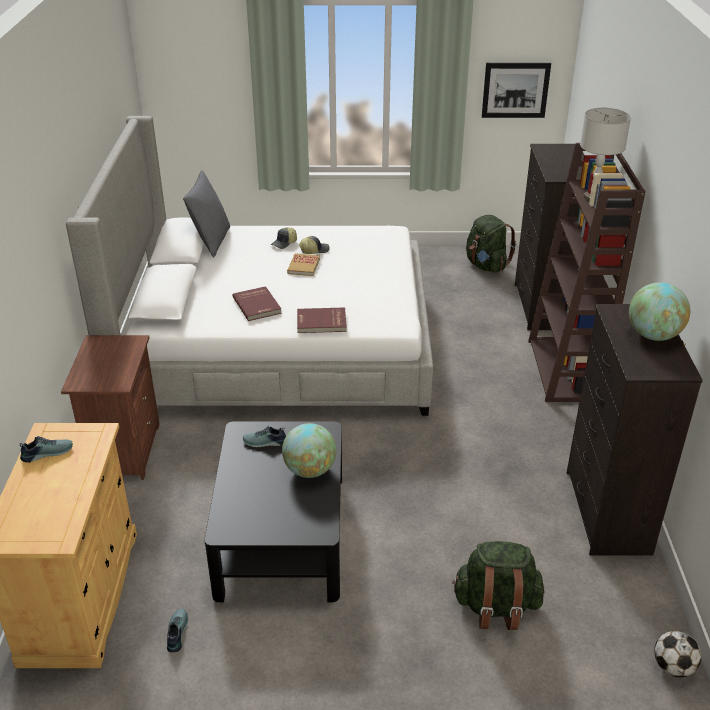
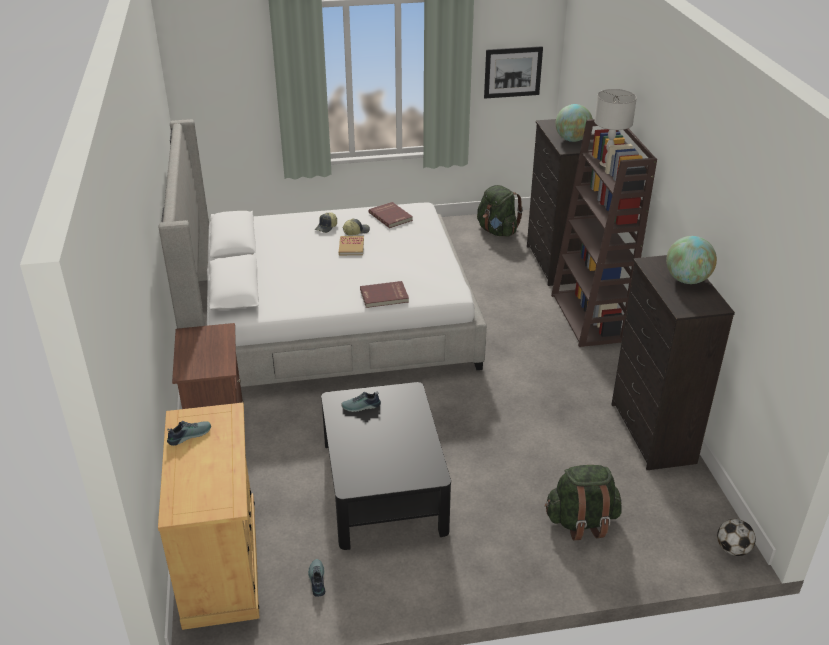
camera: 10 degrees left, 0 degrees up
(211, 241) = (257, 231): grey pillow -> none
(258, 305) = (322, 286): red book -> red book (391, 216)
(309, 470) = (408, 426): globe -> globe (572, 140)

